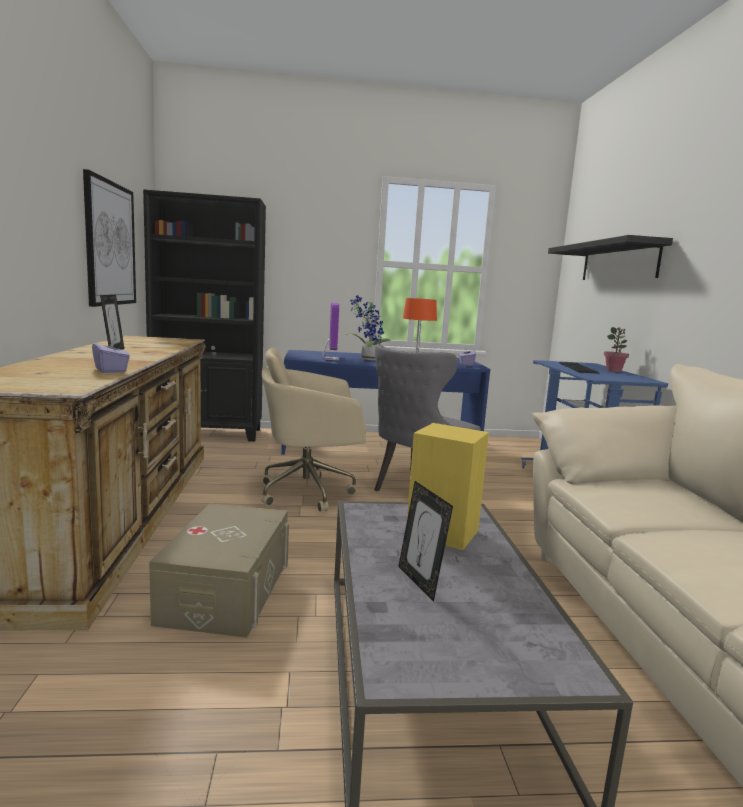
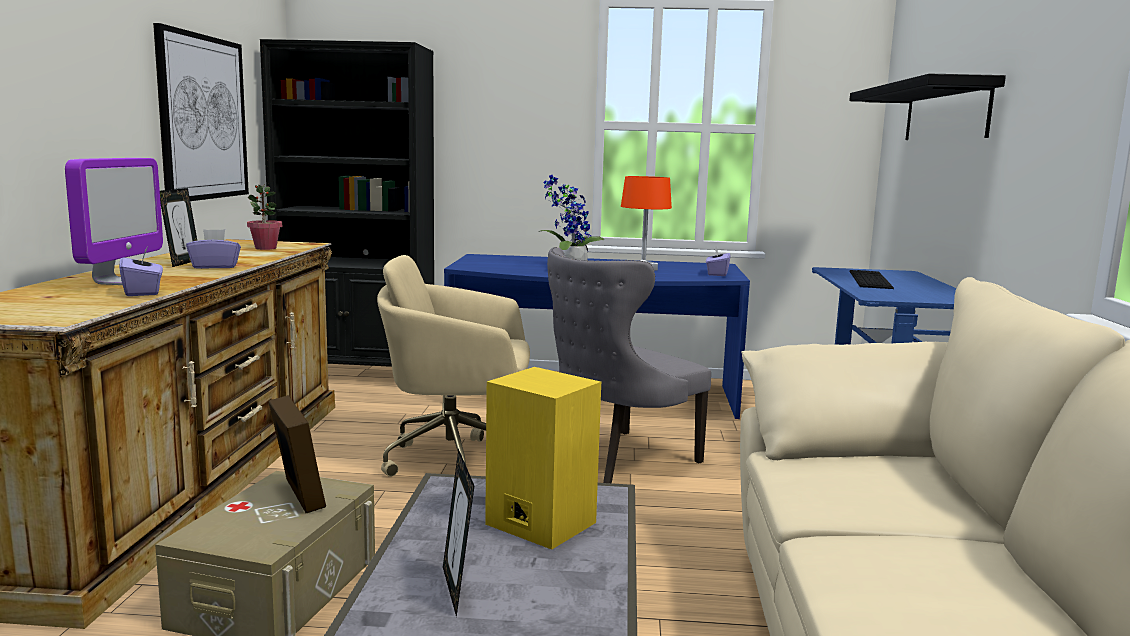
camera: 10 degrees right, 0 degrees up
(142, 353) = (215, 266): none -> purple tissue box
(237, 520) = (298, 495): none -> picture frame
(330, 359) = (513, 267): monitor -> monitor (120, 282)
(613, 371) = (926, 284): potted plant -> potted plant (265, 248)

